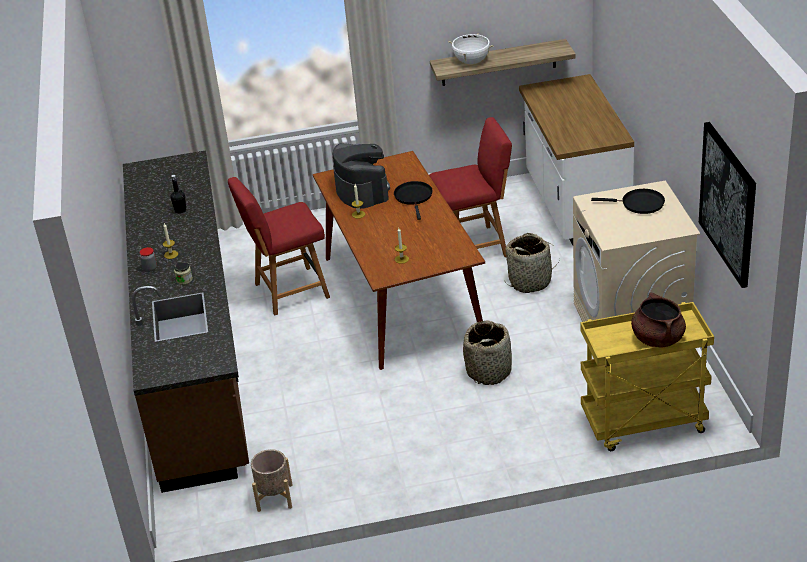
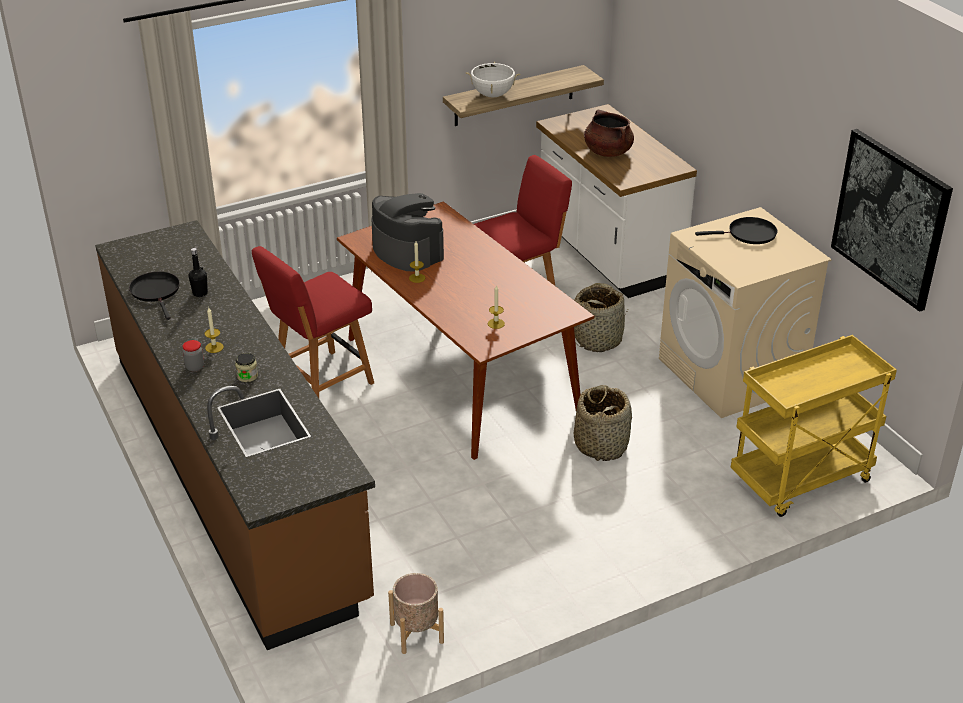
camera: 20 degrees left, 0 degrees up
(414, 197) = (473, 252): black frying pan -> black frying pan (156, 292)
(657, 338) = (833, 380): brown cooking pot -> brown cooking pot (607, 152)

